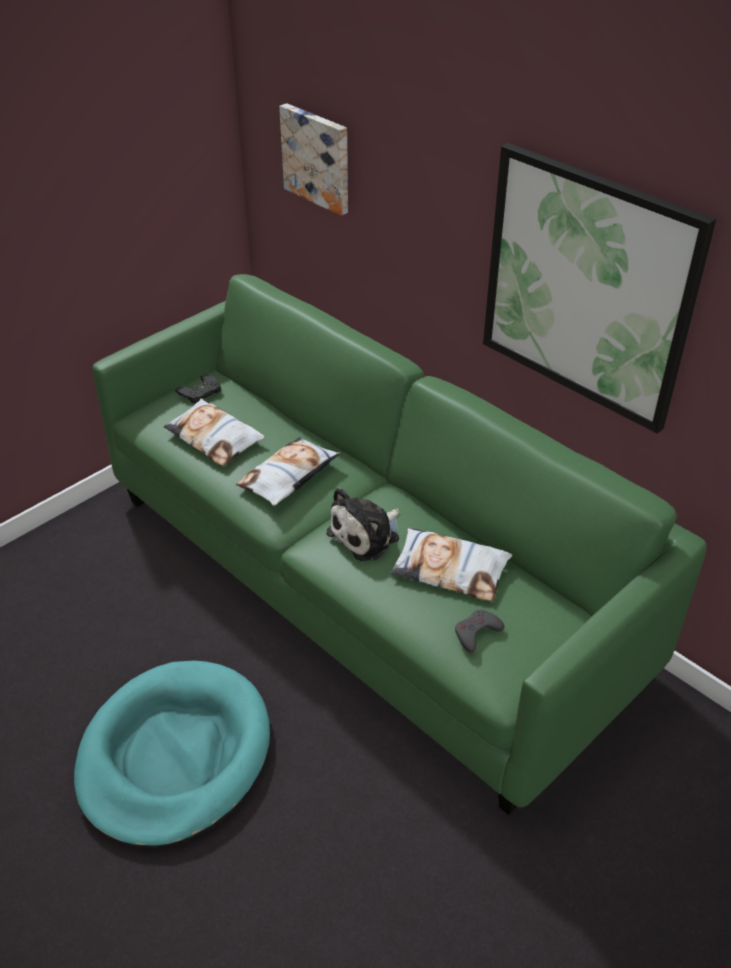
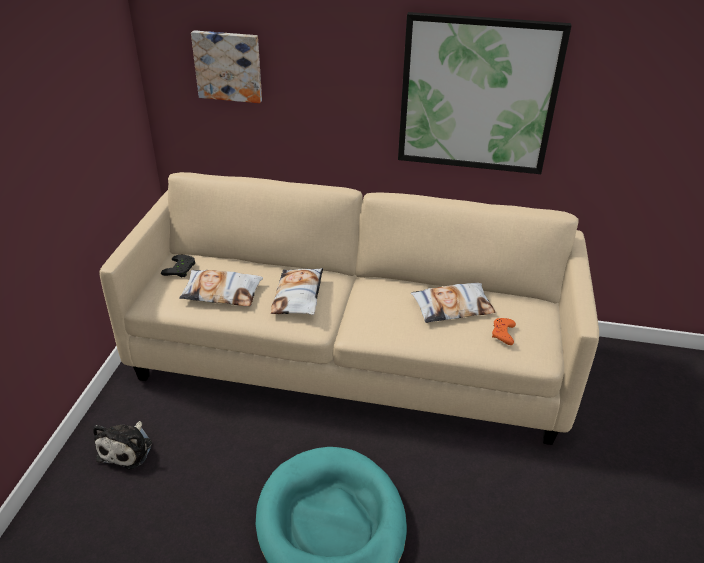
camera: 35 degrees left, 5 degrees down
(366, 580) = (351, 357): green sofa -> beige sofa
(367, 535) = (384, 309): plush toy -> plush toy (127, 449)
(476, 633) = (503, 333): grey game controller -> orange game controller

